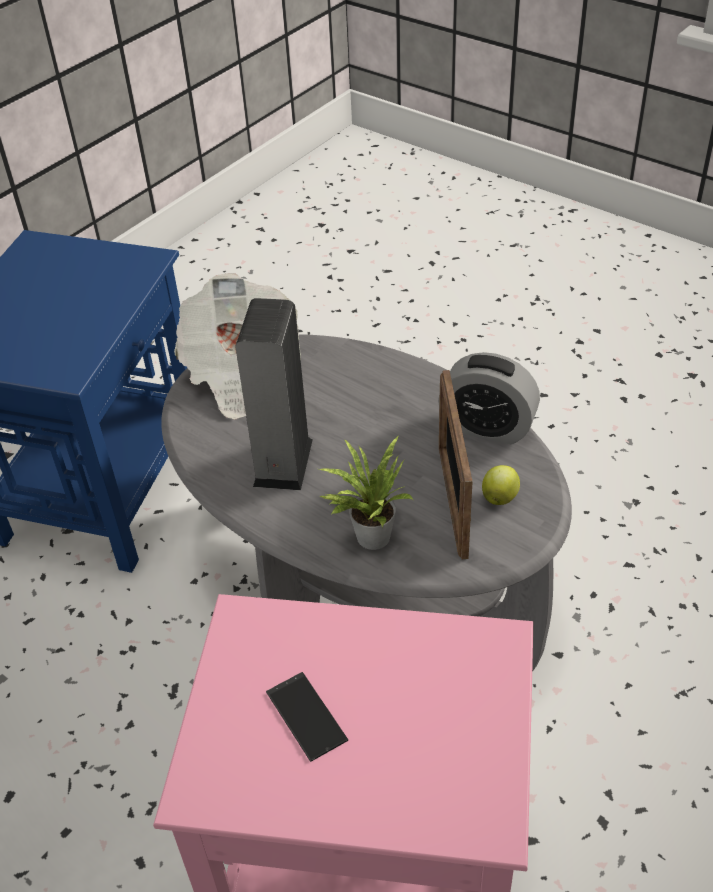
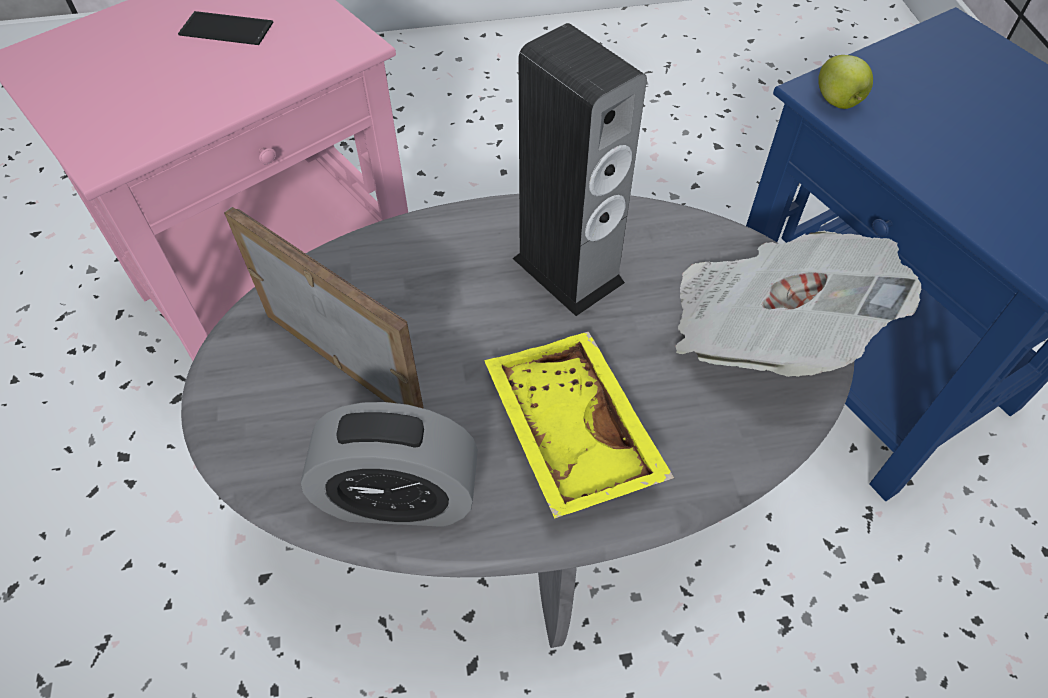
camera: 130 degrees right, 10 degrees up
(369, 535) = (392, 267): potted plant -> none
(385, 400) = (567, 433): none -> yellow tray
(487, 427) = (399, 498): alarm clock -> alarm clock turned 150 degrees counterclockwise
(499, 497) = (293, 409): apple -> apple (838, 103)

